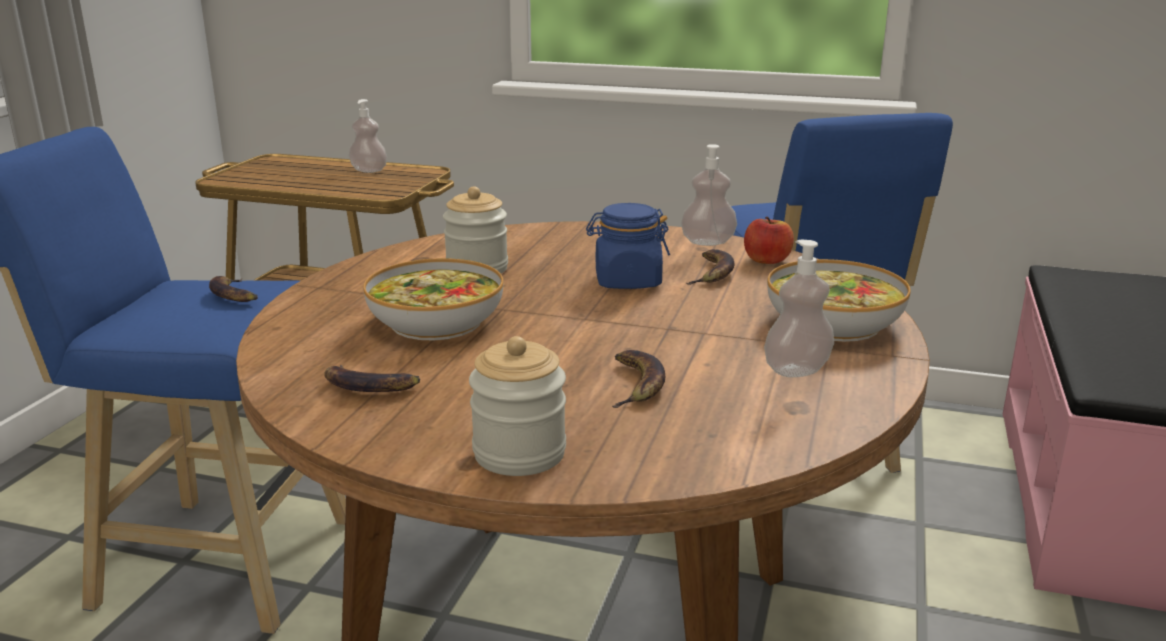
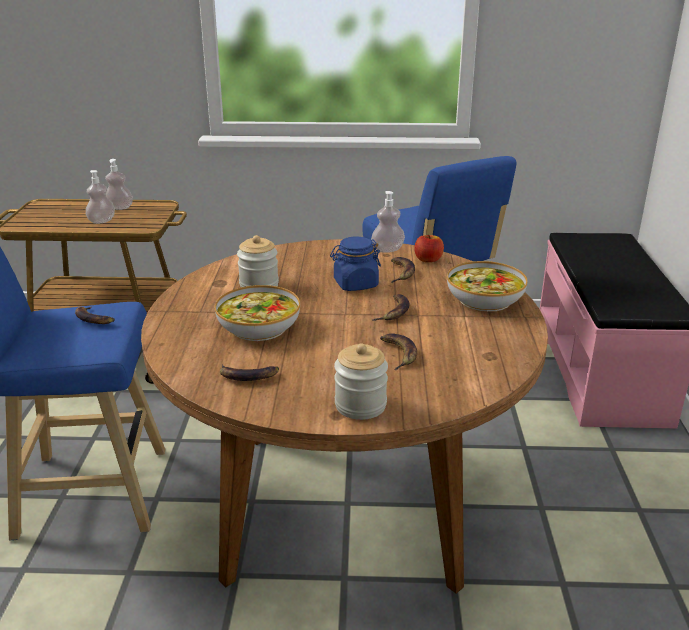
camera: 15 degrees left, 5 degrees up
(666, 324) = (393, 311): none -> banana
(797, 370) = (479, 333): soap dispenser -> soap dispenser (102, 221)

